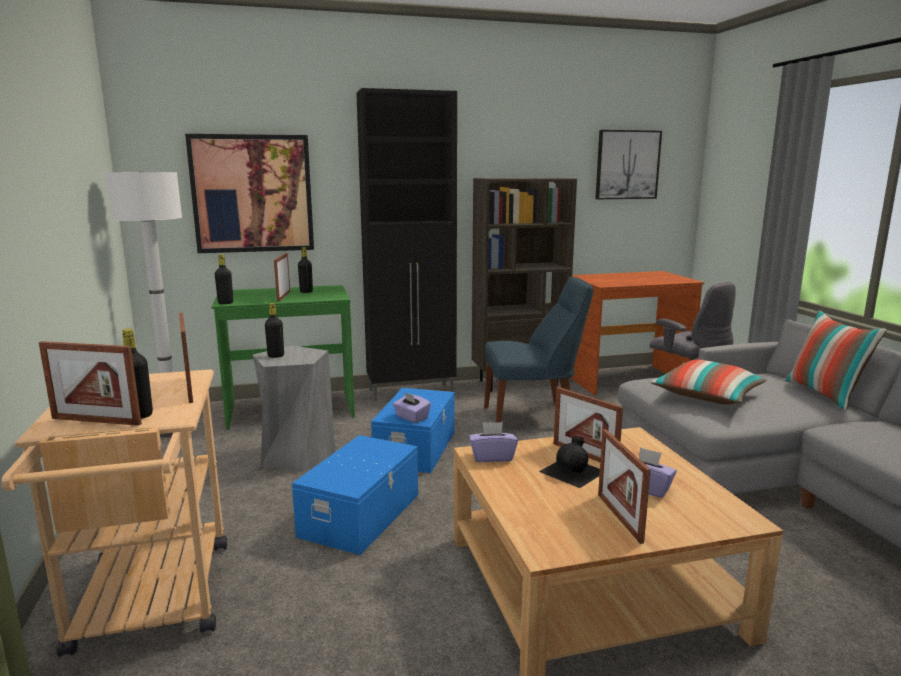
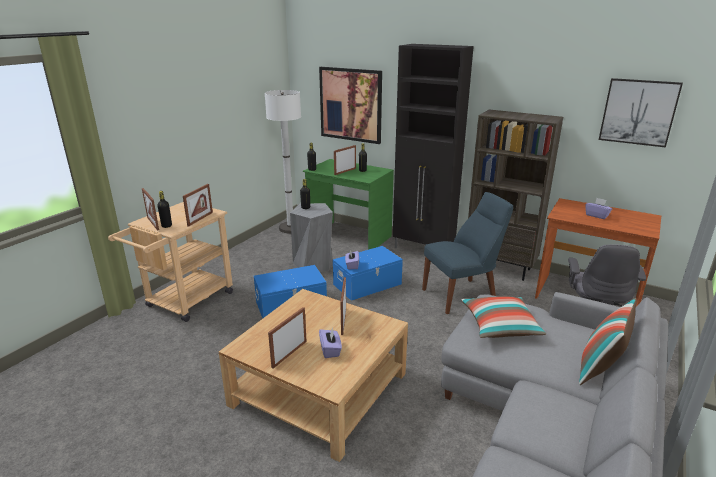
camera: 45 degrees right, 10 degrees up
(492, 457) = (306, 301): purple tissue box -> purple tissue box (597, 215)
(533, 418) = (462, 295): blue chair -> blue chair turned 60 degrees counterclockwise
(573, 471) = (321, 325): black bottle -> none

